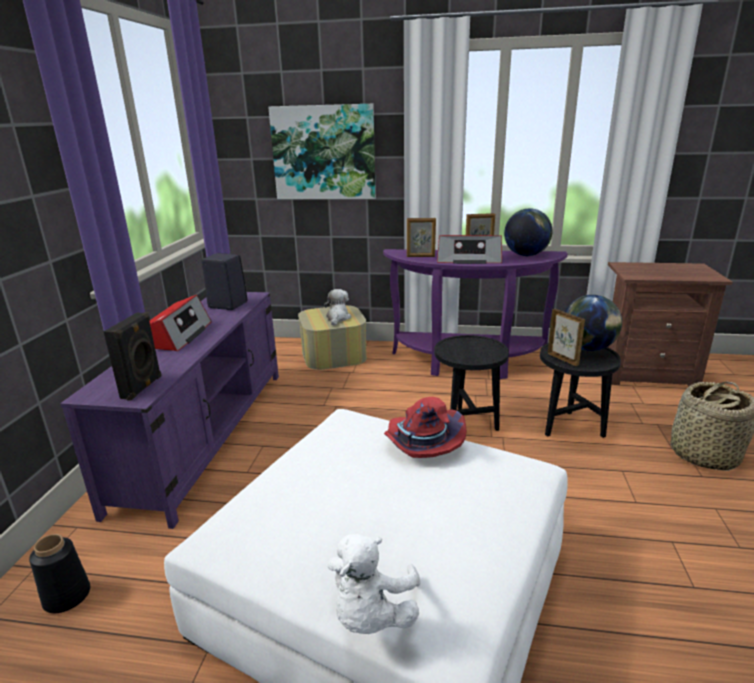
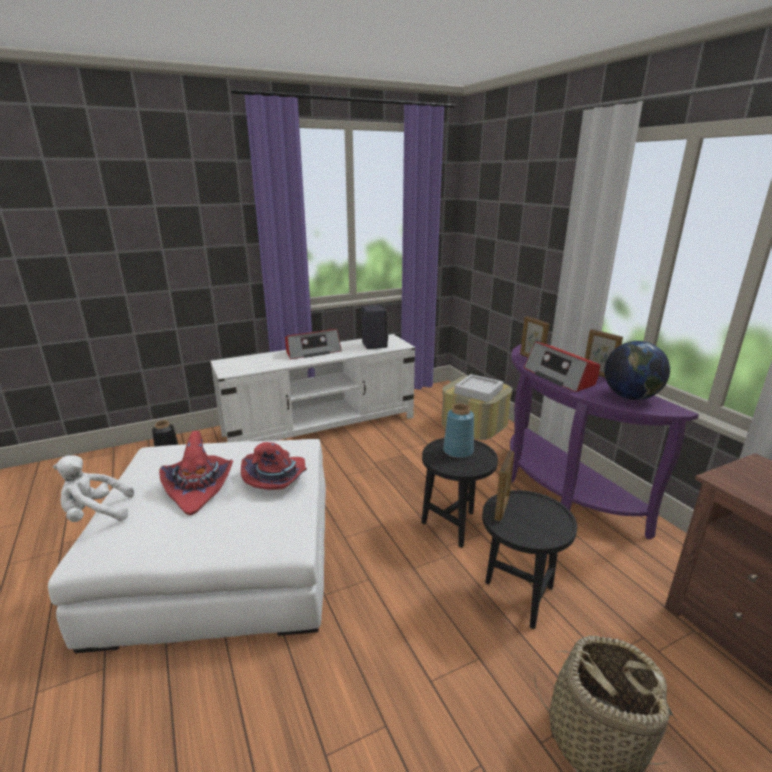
camera: 55 degrees right, 0 degrees up
(143, 387) = (239, 369): black speaker -> none
(207, 433) = (321, 426): purple tv stand -> white tv stand
(324, 153) = (517, 239): picture -> none
(337, 318) = (478, 391): plush toy -> grey tray
(392, 500) = (199, 488): none -> red hat
(462, 348) = (458, 451): none -> blue vase
(587, 349) = (550, 519): globe -> none

